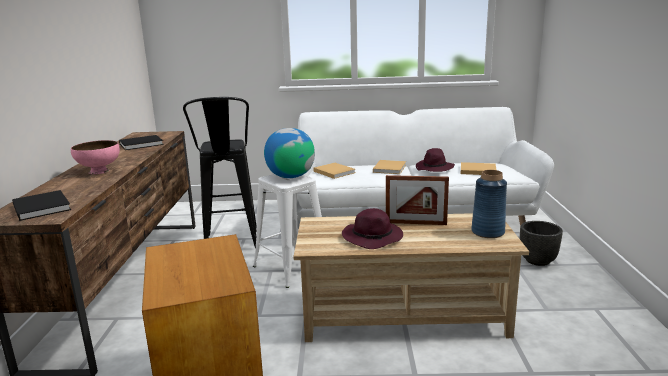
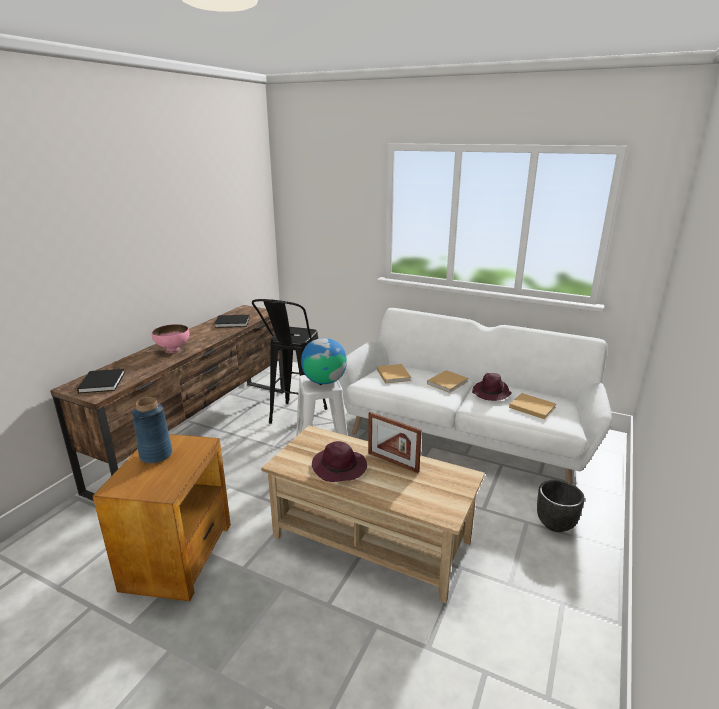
camera: 25 degrees right, 5 degrees up
(487, 232) = (445, 495): blue vase -> blue vase (155, 455)

